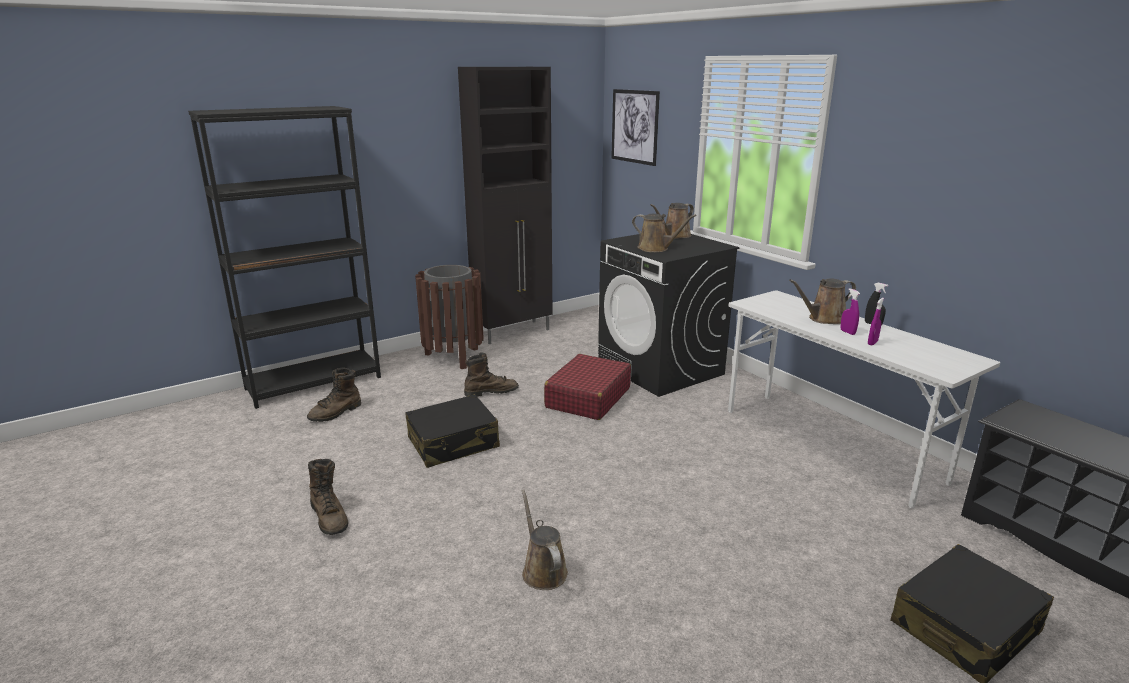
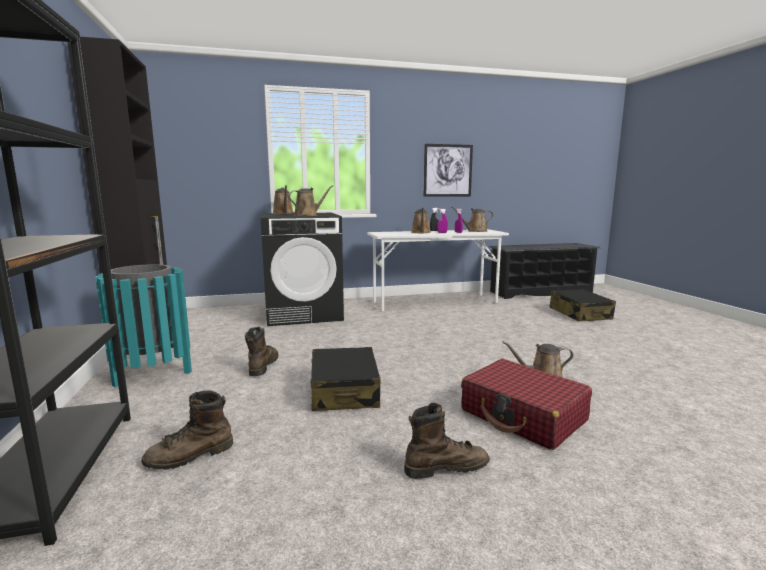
camera: 70 degrees left, 10 degrees down
(336, 413) = (190, 456): brown boot -> brown boot turned 90 degrees clockwise
(453, 357) = (153, 373): brown trash can -> turquoise trash can
(588, 398) = (321, 337): red suitcase -> red suitcase (523, 416)
(634, 126) = (185, 139): picture -> picture (448, 170)
(925, 353) = (475, 231): none -> brown watering can

